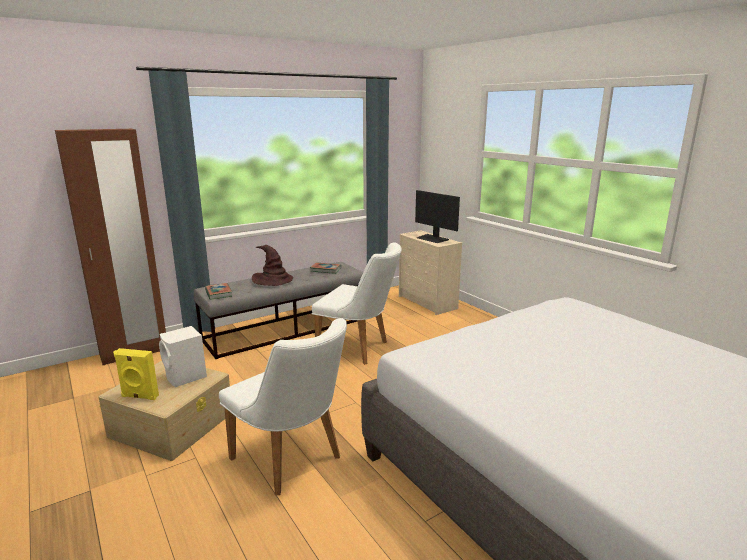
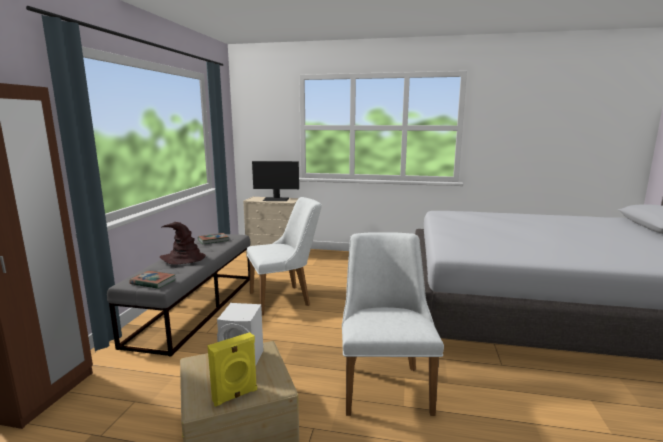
camera: 45 degrees left, 5 degrees down
(293, 461) = (384, 383): white chair -> white chair turned 90 degrees counterclockwise

